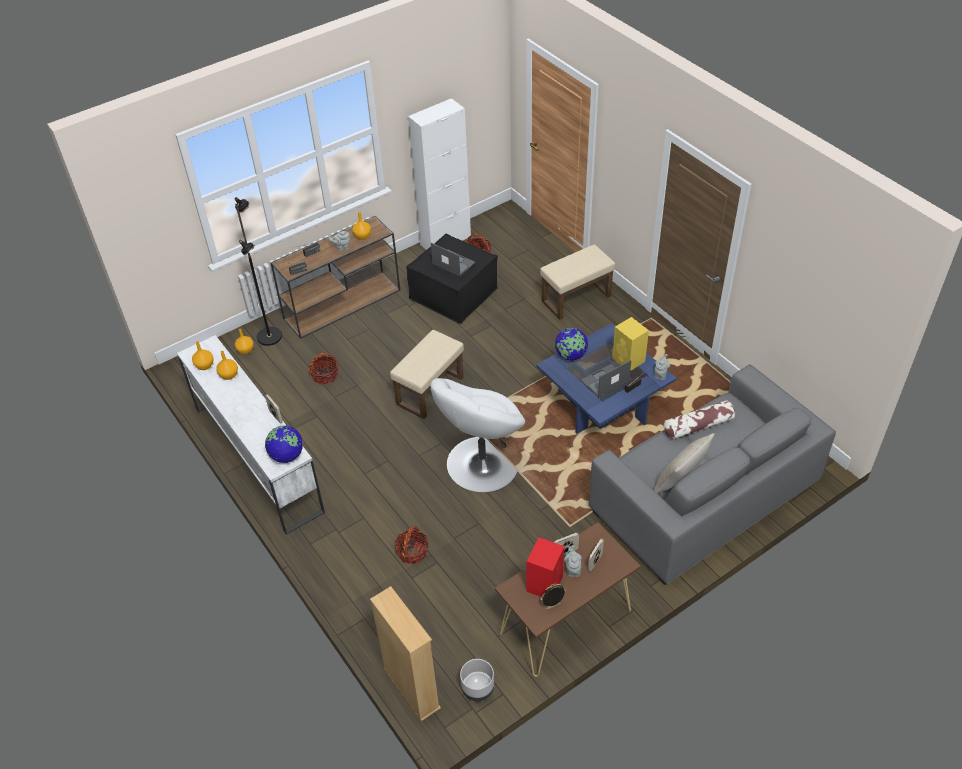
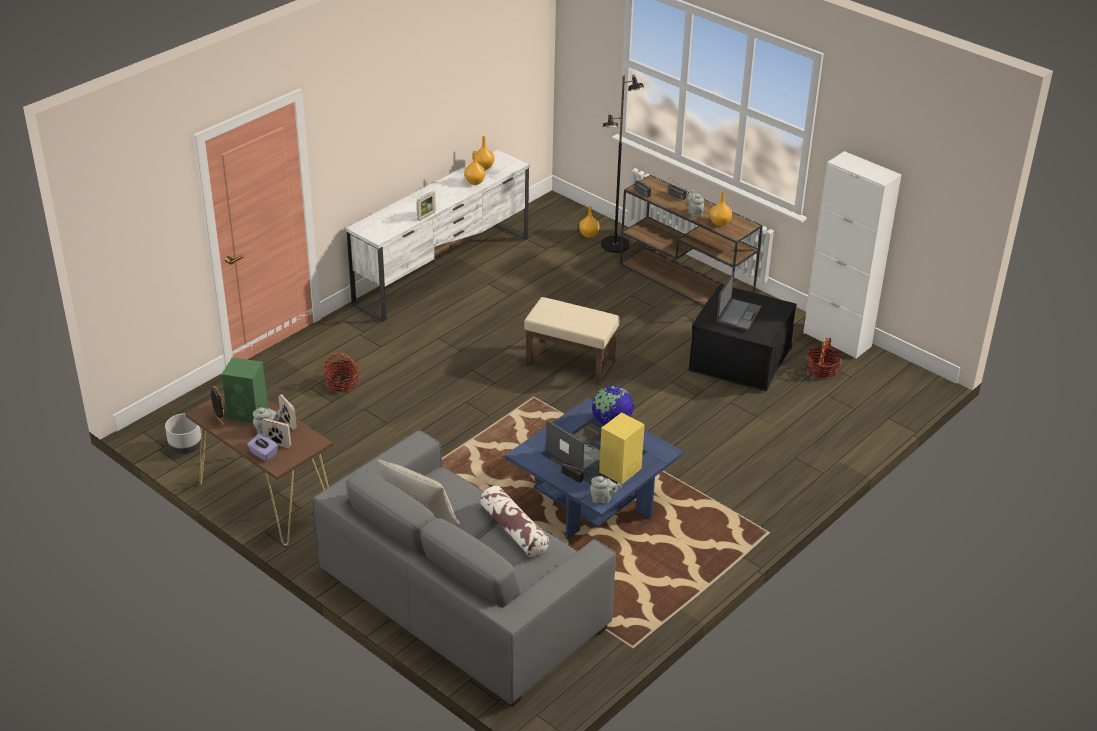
camera: 75 degrees right, 10 degrees down
(287, 455) = (377, 231): globe -> none
(325, 375) = (570, 290): basket -> none
(411, 689) = (183, 406): beige bookcase -> none
(481, 464) = (469, 415): white armchair -> none
(545, 583) = (248, 413): red speaker -> green speaker
(576, 299) = (775, 460): beige ottoman -> none
(608, 574) = (263, 454): none -> purple tissue box

